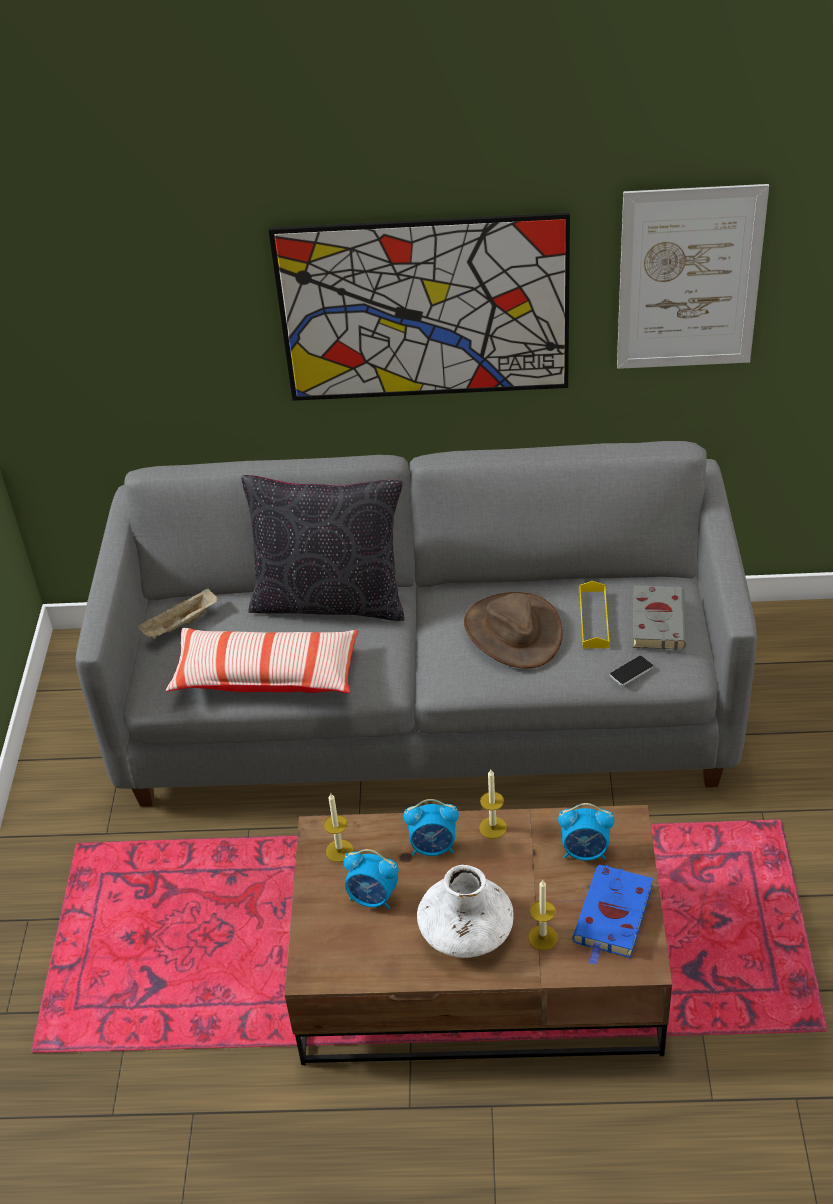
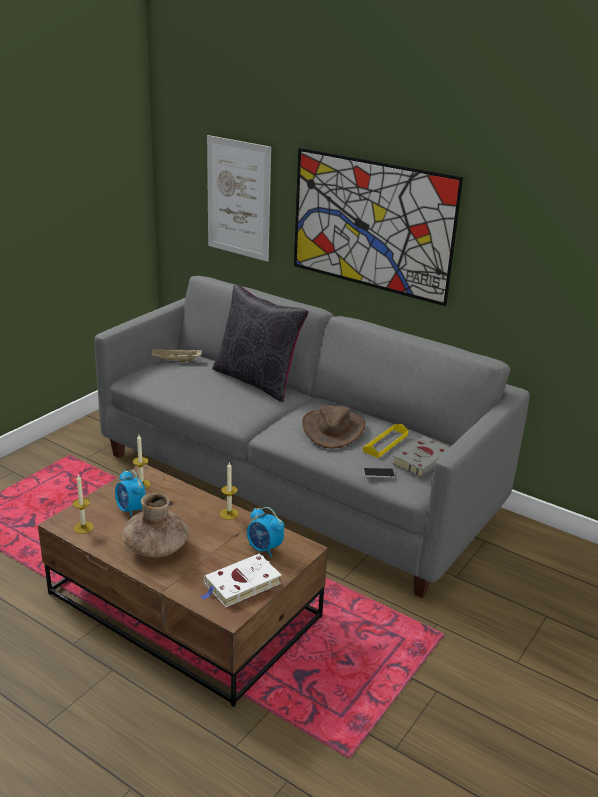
camera: 30 degrees right, 15 degrees down
(266, 675) = (188, 393): pillow -> none
(433, 847) = (188, 506): alarm clock -> none
(466, 931) = (156, 547): white vase -> brown vase
(542, 937) = (191, 572): candle -> candle (83, 527)
(613, 917) = (241, 584): blue book -> white book
(689, 279) = (532, 247): picture -> picture (238, 198)

